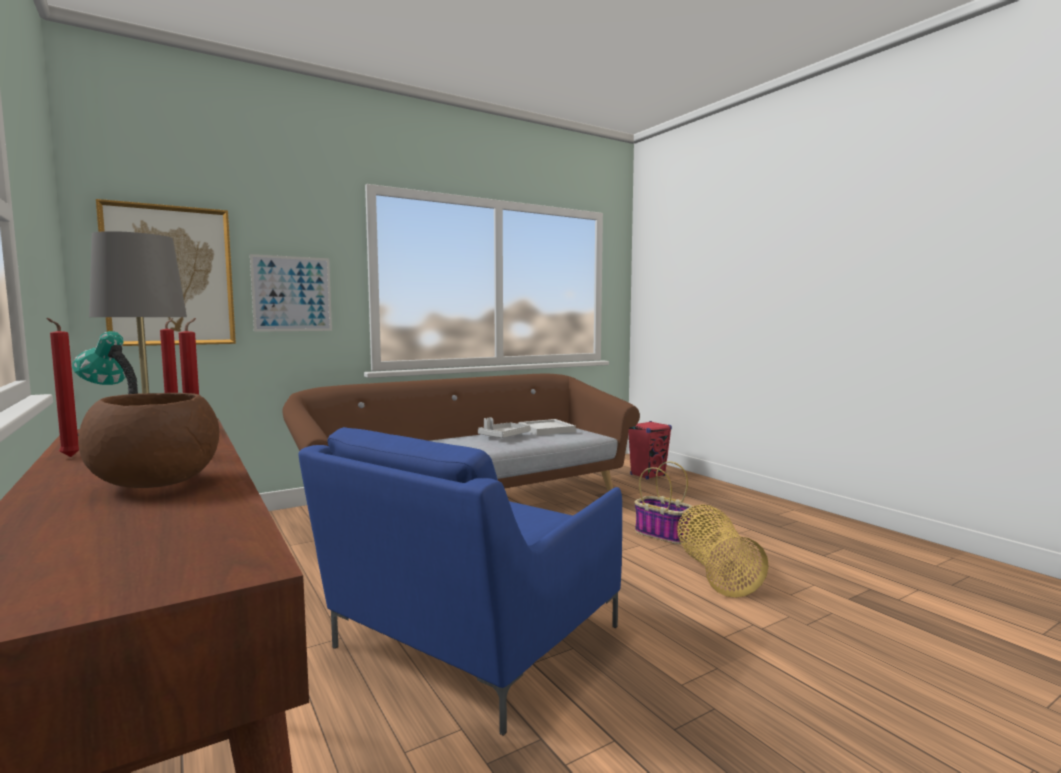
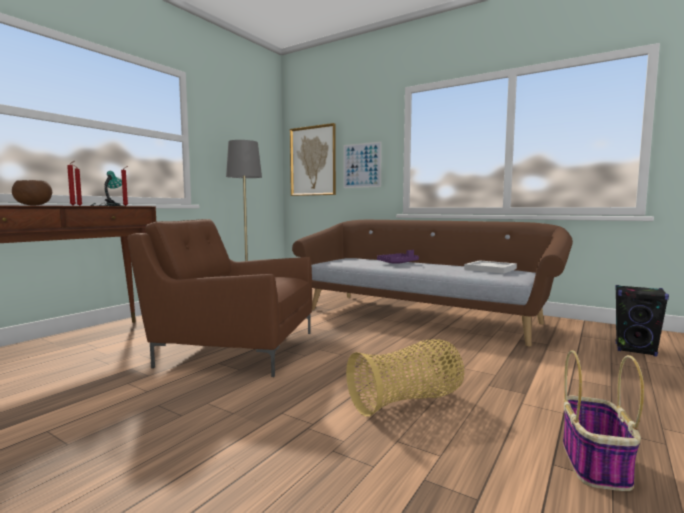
camera: 65 degrees right, 0 degrees up
(455, 443) = (398, 263): none -> purple tray
(470, 641) = (234, 348): blue armchair -> brown armchair
(504, 436) = (440, 266): grey tray -> none
(648, 475) = (635, 350): red speaker -> black speaker
(663, 534) = (467, 373): basket -> basket (595, 464)

